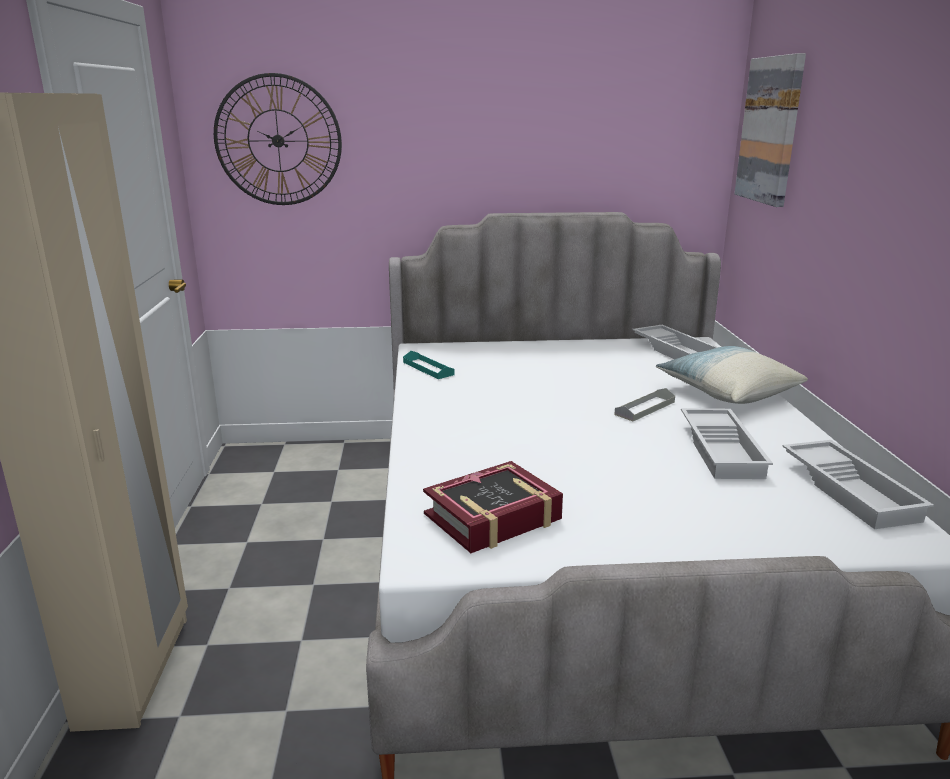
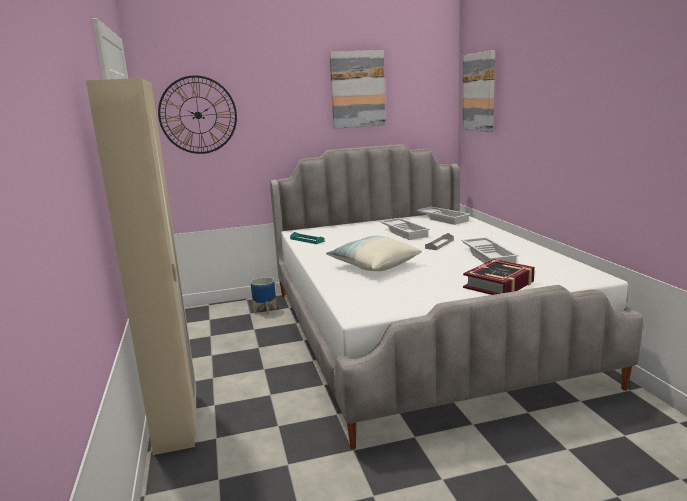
camera: 10 degrees left, 5 degrees down
(363, 468) = (265, 310): none -> planter
(493, 517) = (385, 295): book -> book (499, 285)
(552, 111) = (357, 89): none -> picture
(727, 392) = (479, 233): pillow -> pillow (373, 265)
(851, 490) = (559, 264): white tray -> white tray (405, 232)

